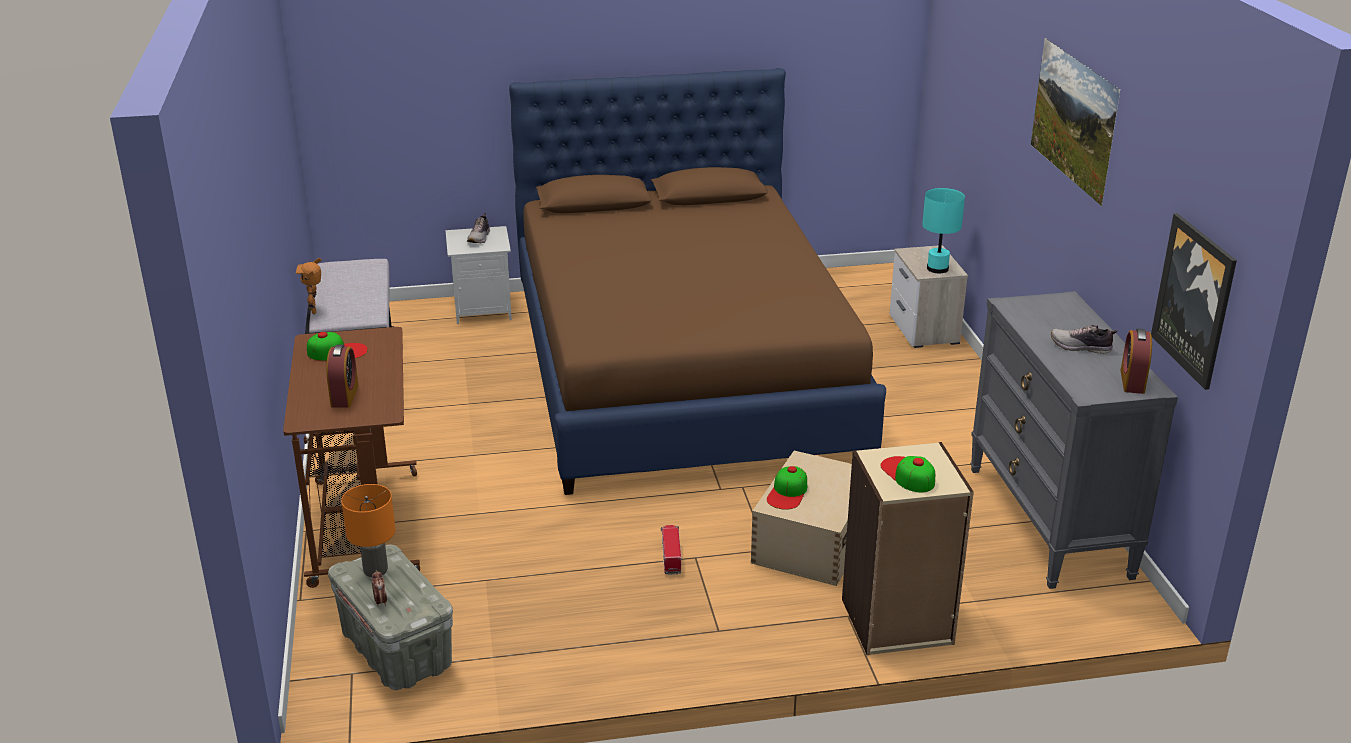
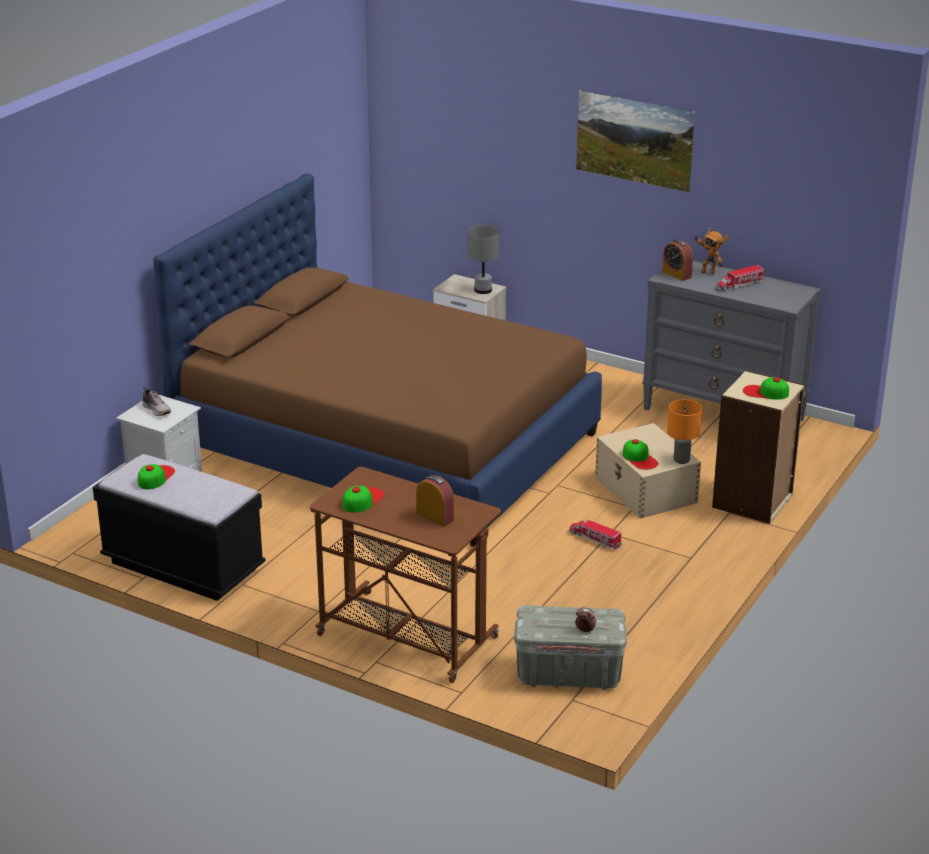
camera: 50 degrees left, 0 degrees up
(315, 310) = (190, 509): toy robot -> toy robot (708, 272)
(349, 277) = (155, 477): none -> cap
(374, 572) = (548, 622): orange table lamp -> orange table lamp (682, 461)
(937, 268) = (482, 290): turquoise table lamp -> grey table lamp
(1081, 347) = (739, 284): shoe -> toy truck
(1132, 381) = (791, 290): alarm clock -> alarm clock (677, 274)
(1195, 300) = (817, 225): picture -> none

